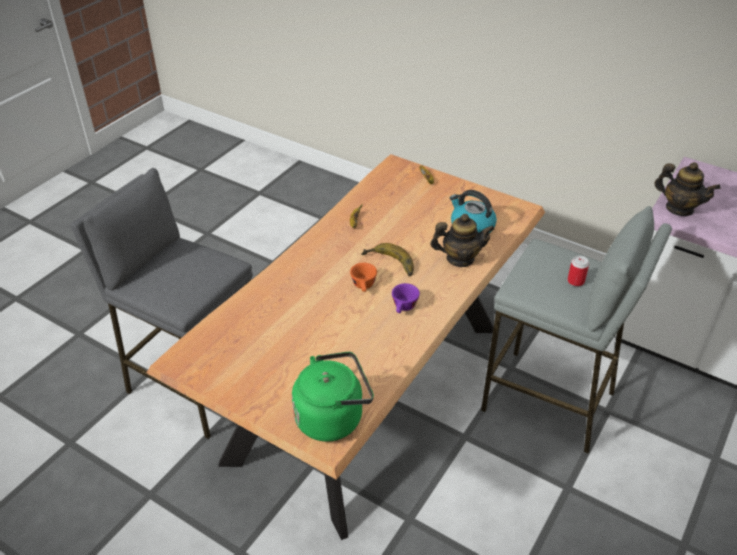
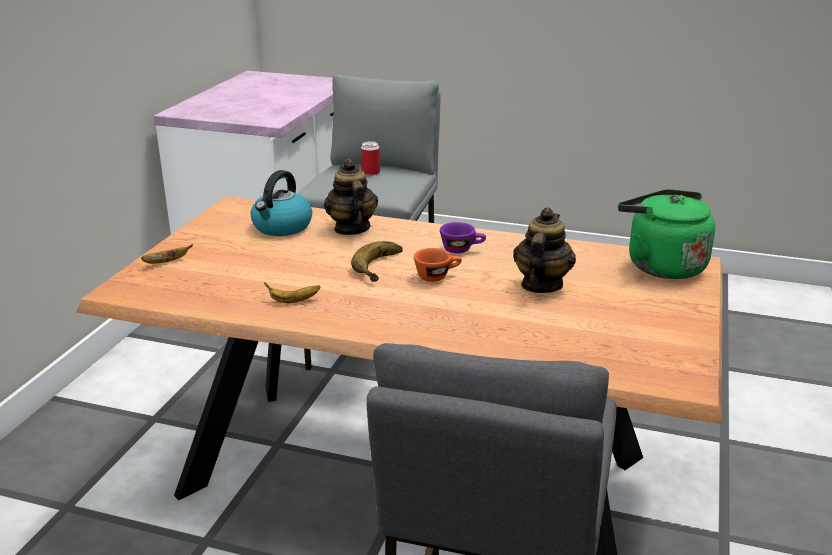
camera: 105 degrees left, 15 degrees down
(679, 208) = (258, 117): teapot -> teapot (541, 285)

